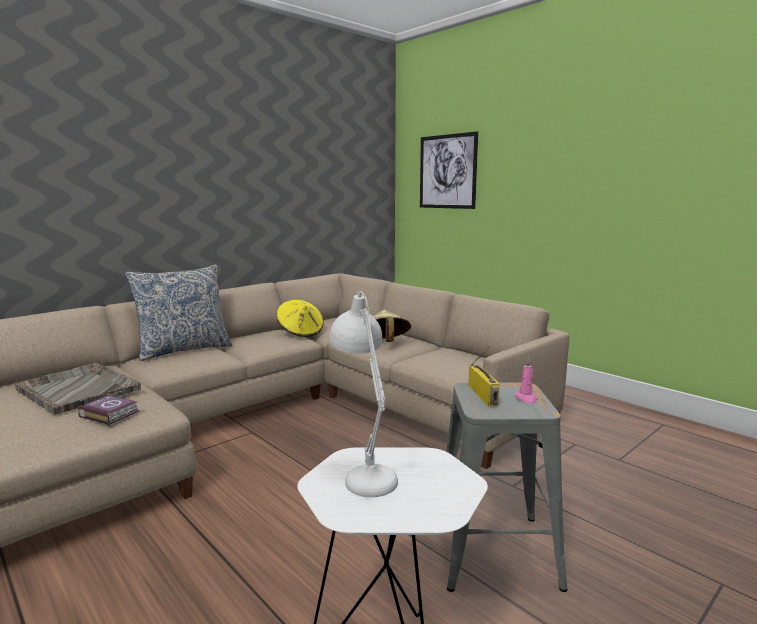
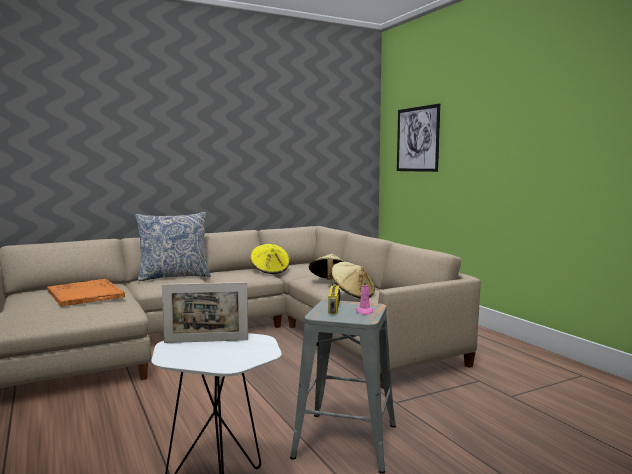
camera: 15 degrees right, 5 degrees down
(78, 389) = (85, 294): grey tray -> orange tray
(109, 413) = (95, 309): book -> none
(365, 470) = (206, 341): white table lamp -> picture frame
(426, 359) = (352, 295): none -> beige hat

